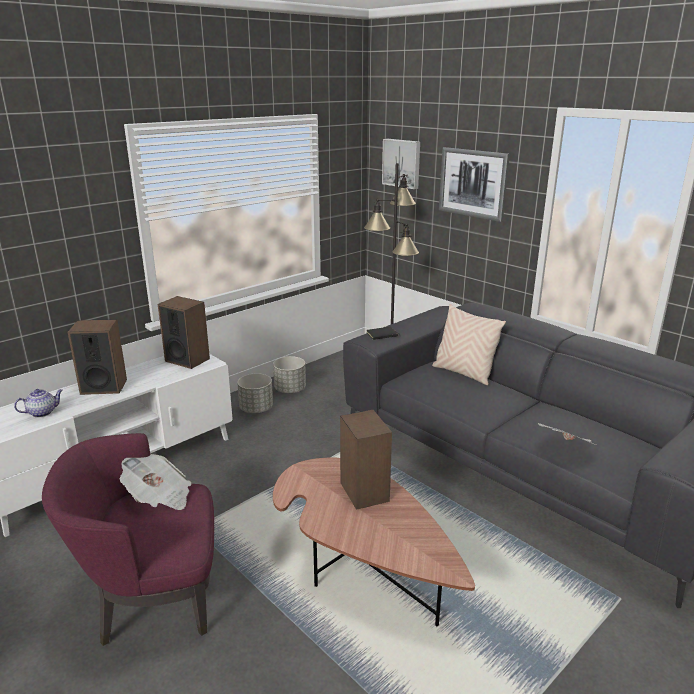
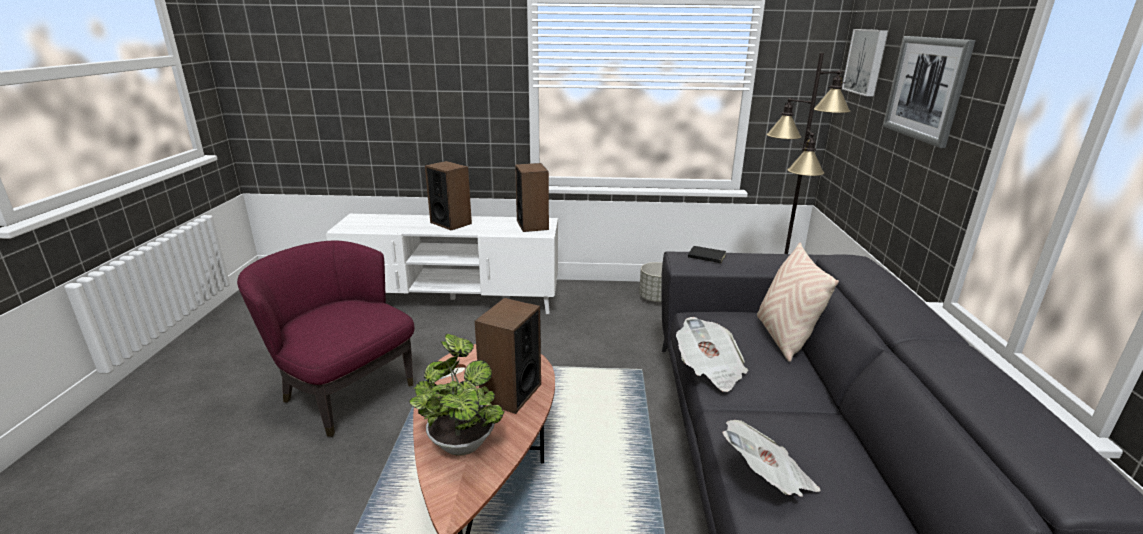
camera: 45 degrees right, 0 degrees up
(42, 412) = (393, 225): teapot -> none
(159, 497) = (367, 309): newspaper -> newspaper (709, 370)
(256, 409) = (604, 301): grey planter -> none
(388, 537) = (461, 440): none -> potted plant

